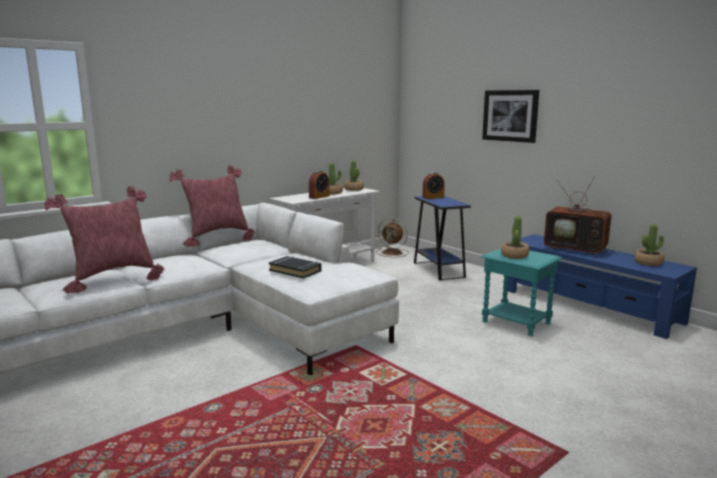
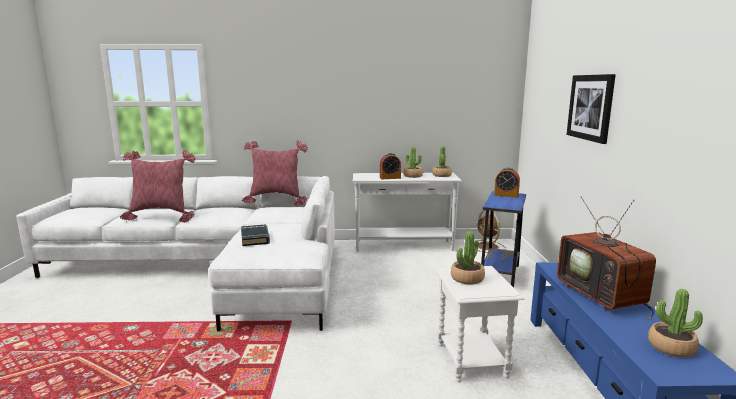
camera: 40 degrees right, 0 degrees up
(515, 322) = (470, 359): turquoise side table -> white side table

